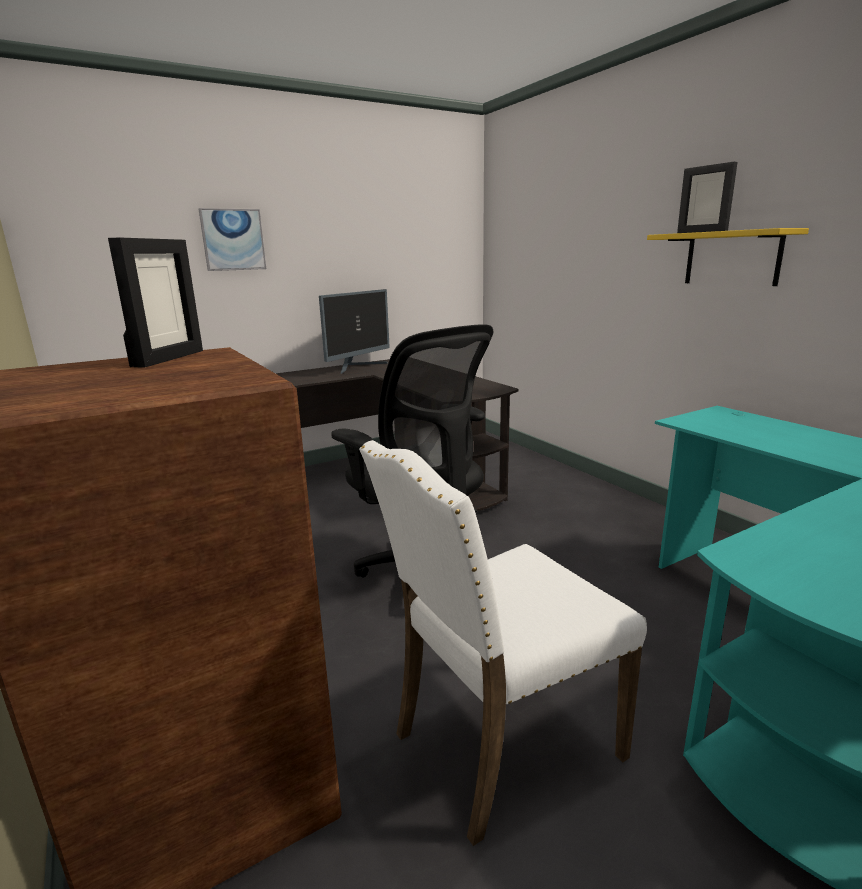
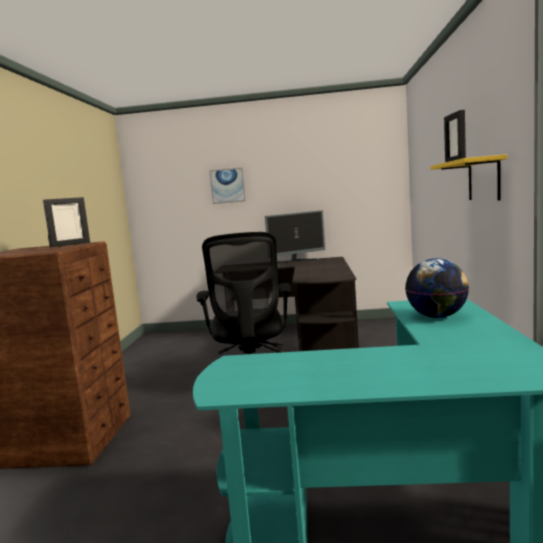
camera: 35 degrees right, 10 degrees down
(500, 743) = (180, 465): white chair -> none
(770, 436) = (437, 317): none -> globe

